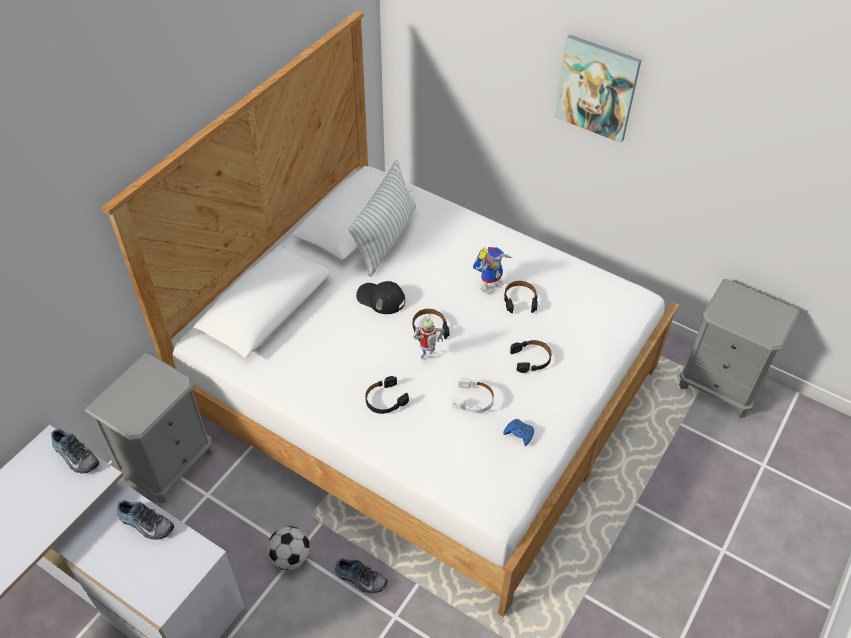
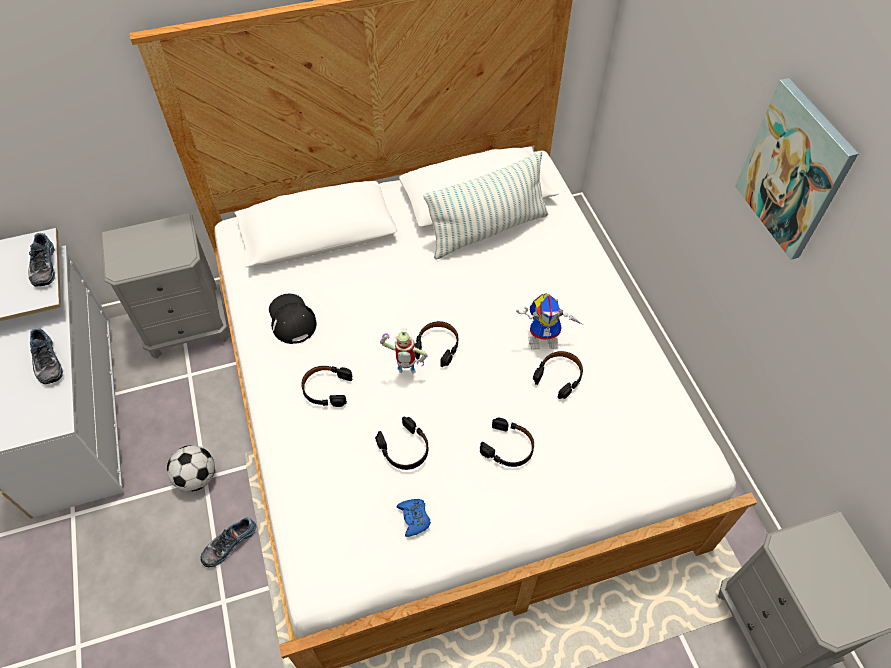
camera: 40 degrees right, 5 degrees up
(360, 579) = (228, 543): shoe -> shoe turned 75 degrees clockwise
(380, 298) = (423, 287): black cap -> black cap (291, 319)
(473, 399) = (404, 448): white headphones -> black headphones

